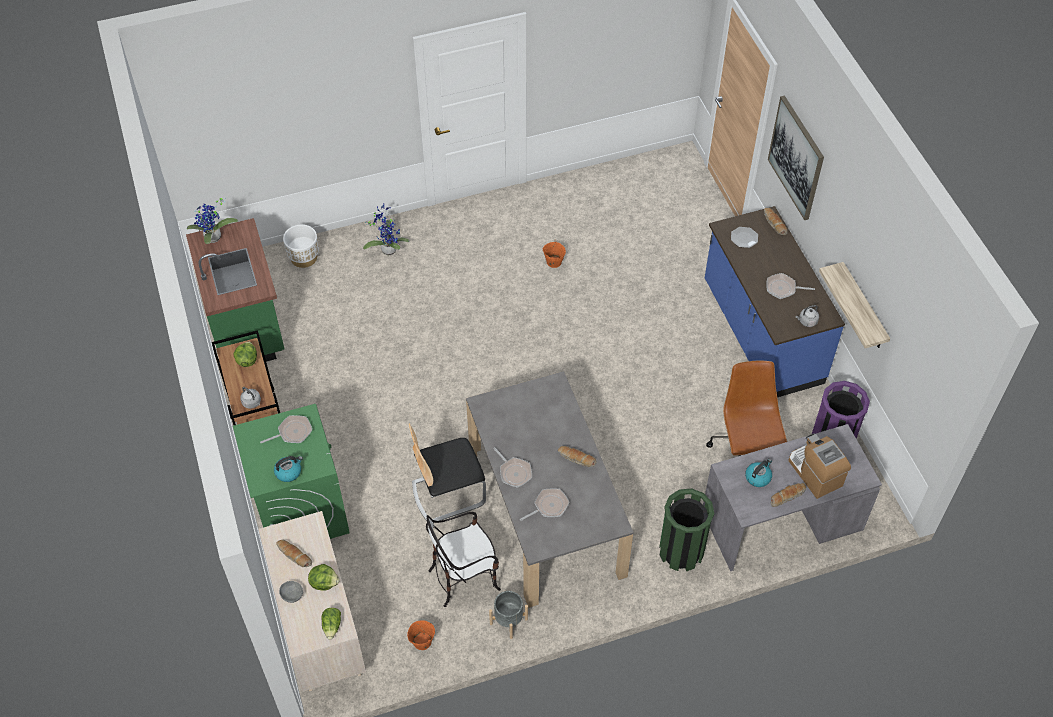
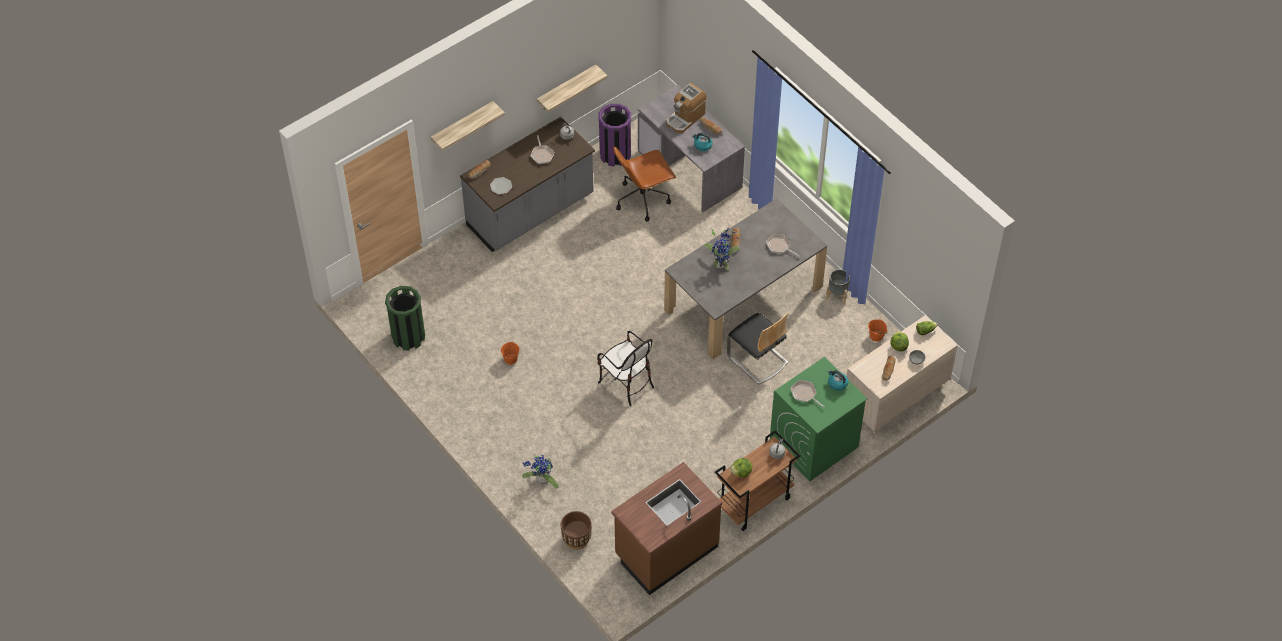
camera: 110 degrees left, 0 degrees up
(214, 239) = (646, 529): potted plant -> potted plant (721, 263)
(247, 326) = (665, 551): green counter -> brown counter
(304, 257) = (576, 539): white planter -> brown planter
(464, 577) = (817, 328): chair -> chair (626, 383)
(514, 472) = (763, 272): frying pan -> none
(681, 551) = (739, 216): green trash can -> green trash can (408, 337)
(761, 333) = (531, 212): blue counter -> grey counter
(796, 157) = (462, 125): picture -> shelf

